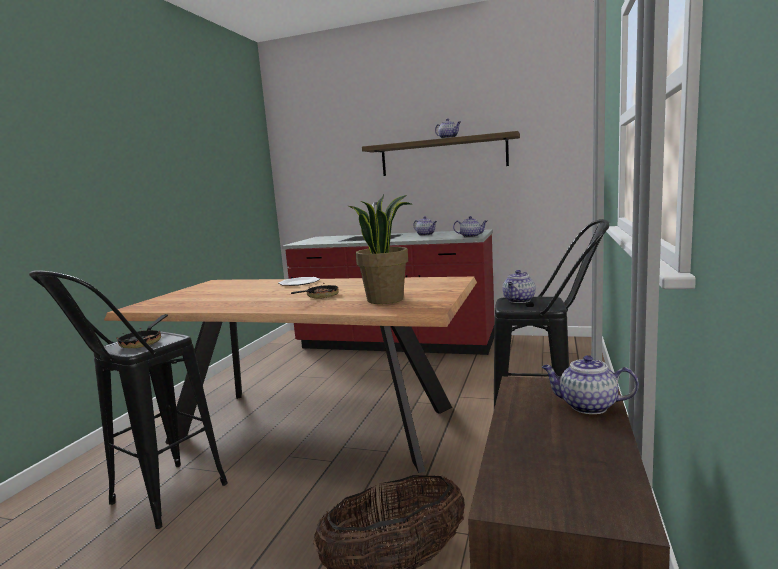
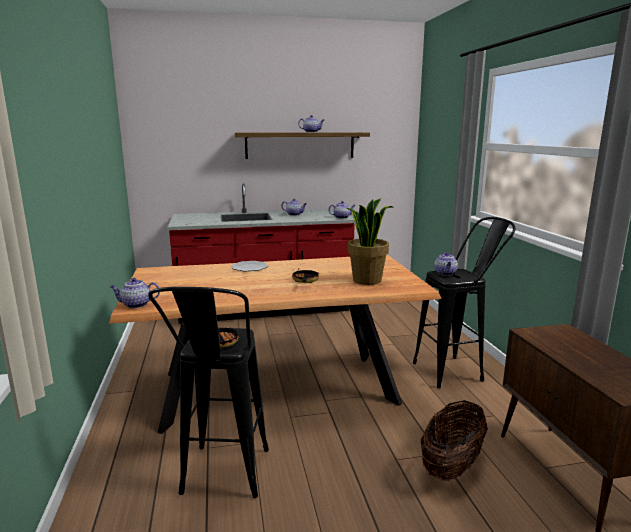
camera: 30 degrees left, 5 degrees up
(586, 406) = (578, 340): teapot -> teapot (136, 305)

